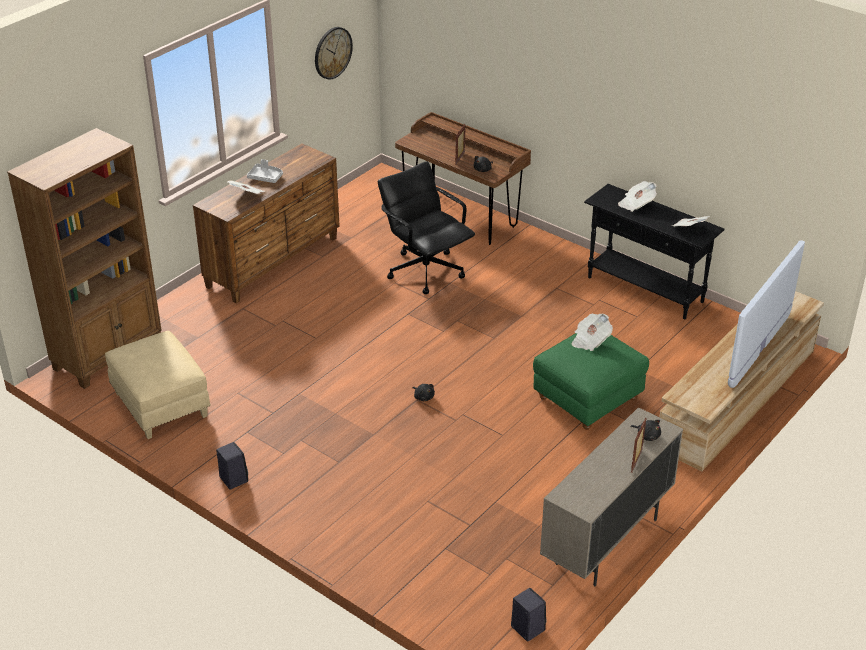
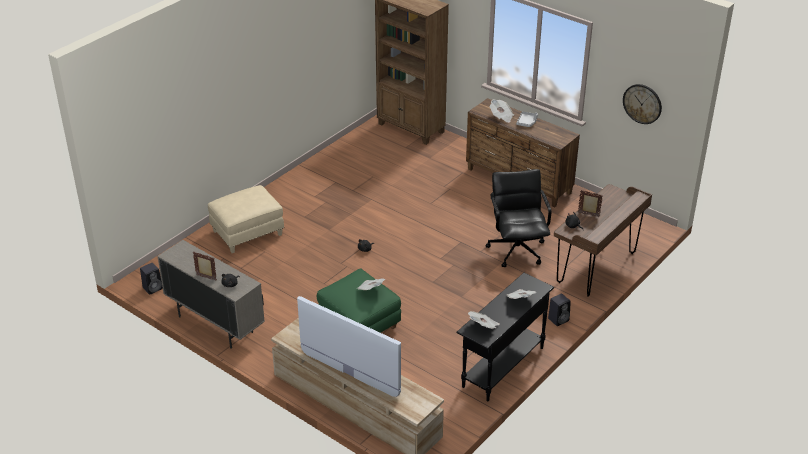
camera: 90 degrees right, 0 degrees up
(160, 404) = (363, 150): beige ottoman -> beige ottoman (248, 232)
(233, 479) = (294, 180): black speaker -> black speaker (558, 319)
(425, 270) = (517, 250): black office chair -> black office chair turned 60 degrees counterclockwise

